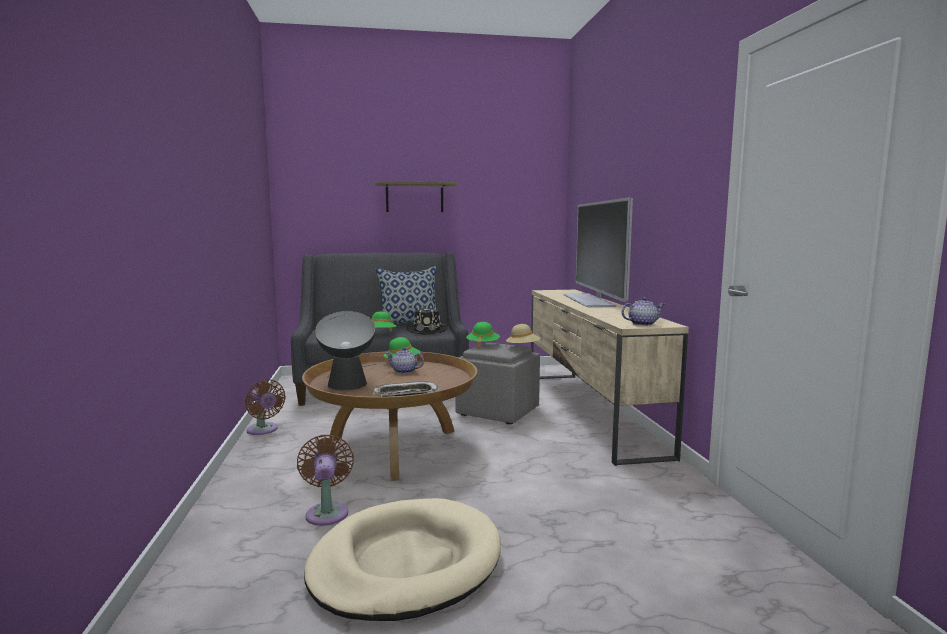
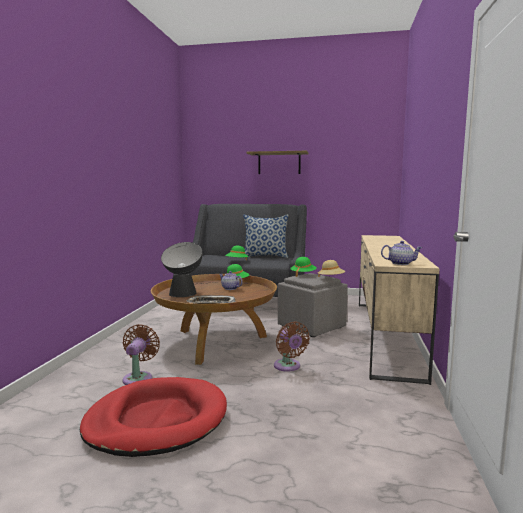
camera: 20 degrees right, 0 degrees up
(263, 430) = (146, 321): brown fan -> brown fan (288, 367)
(405, 563) = (157, 420): beige dog bed -> red dog bed
(427, 330) = (272, 261): black hat -> none
(589, 300) = (393, 244): television -> none

